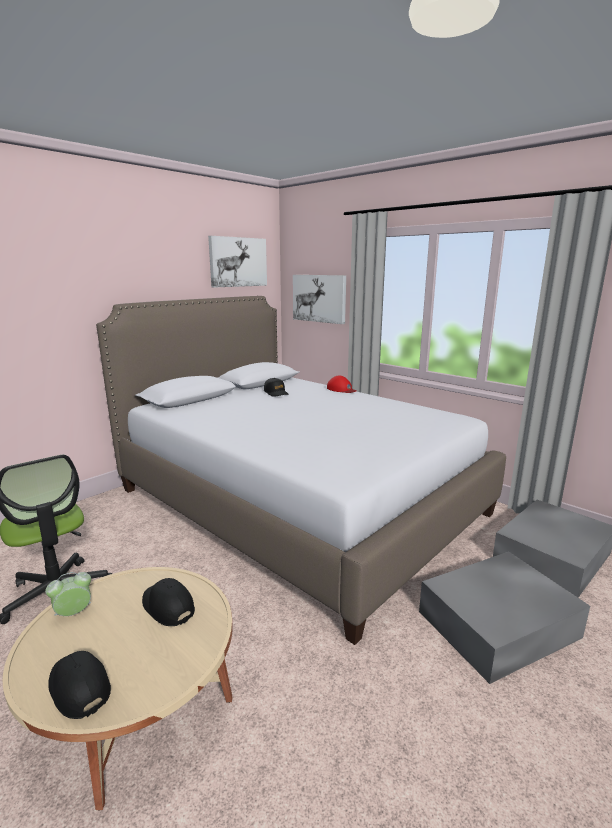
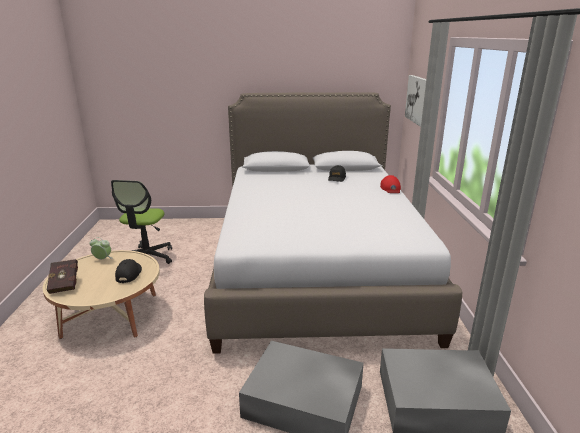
camera: 45 degrees right, 5 degrees up
(78, 687) = (65, 283): black cap -> red book
(238, 262) = (358, 62): picture -> none

